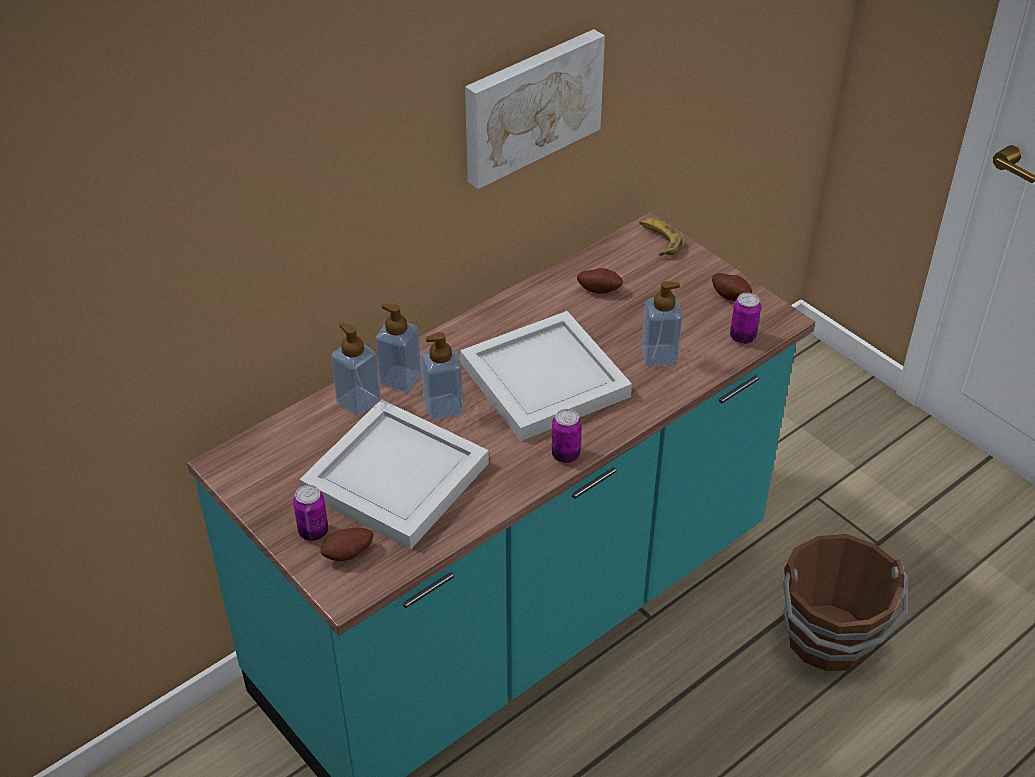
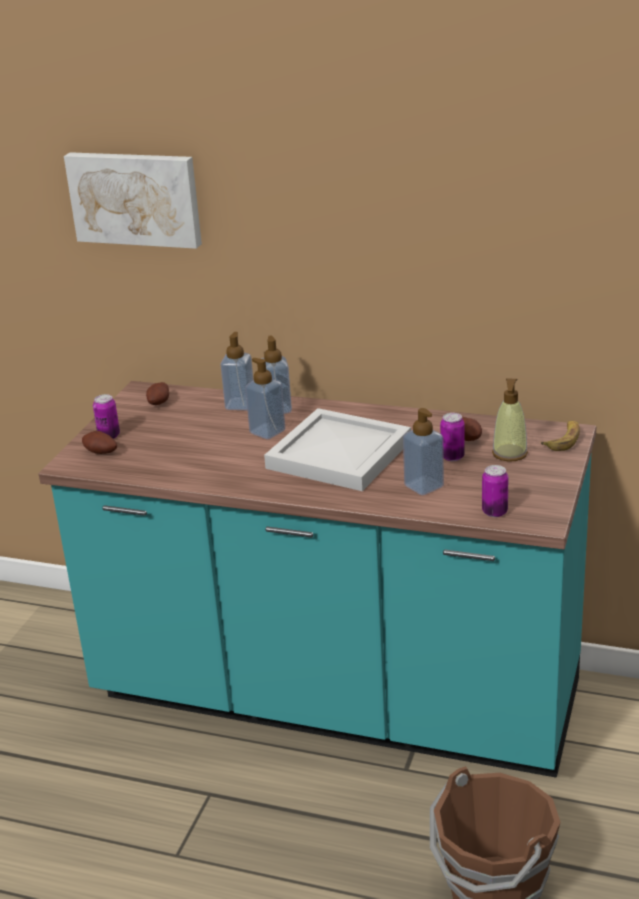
camera: 60 degrees right, 15 degrees down
(395, 475) = (185, 441): white tray -> none
(530, 105) = (456, 248): picture -> picture (135, 198)
(565, 455) = (270, 489): can -> can (452, 457)
(652, 280) = (509, 454): none -> soap dispenser
(731, 296) = (540, 490): potato -> potato (160, 403)

